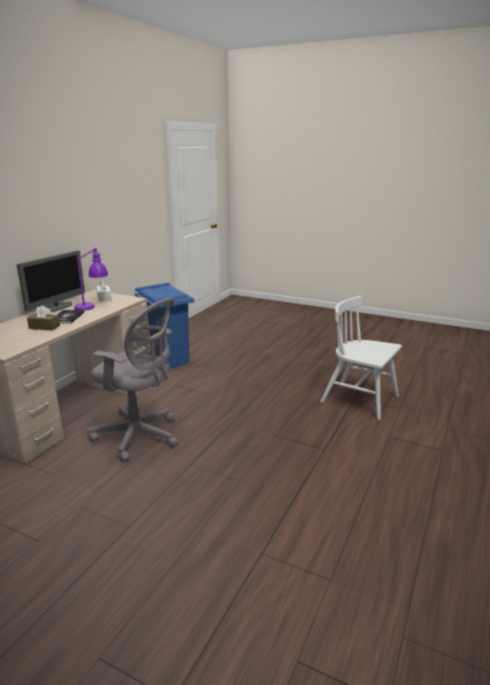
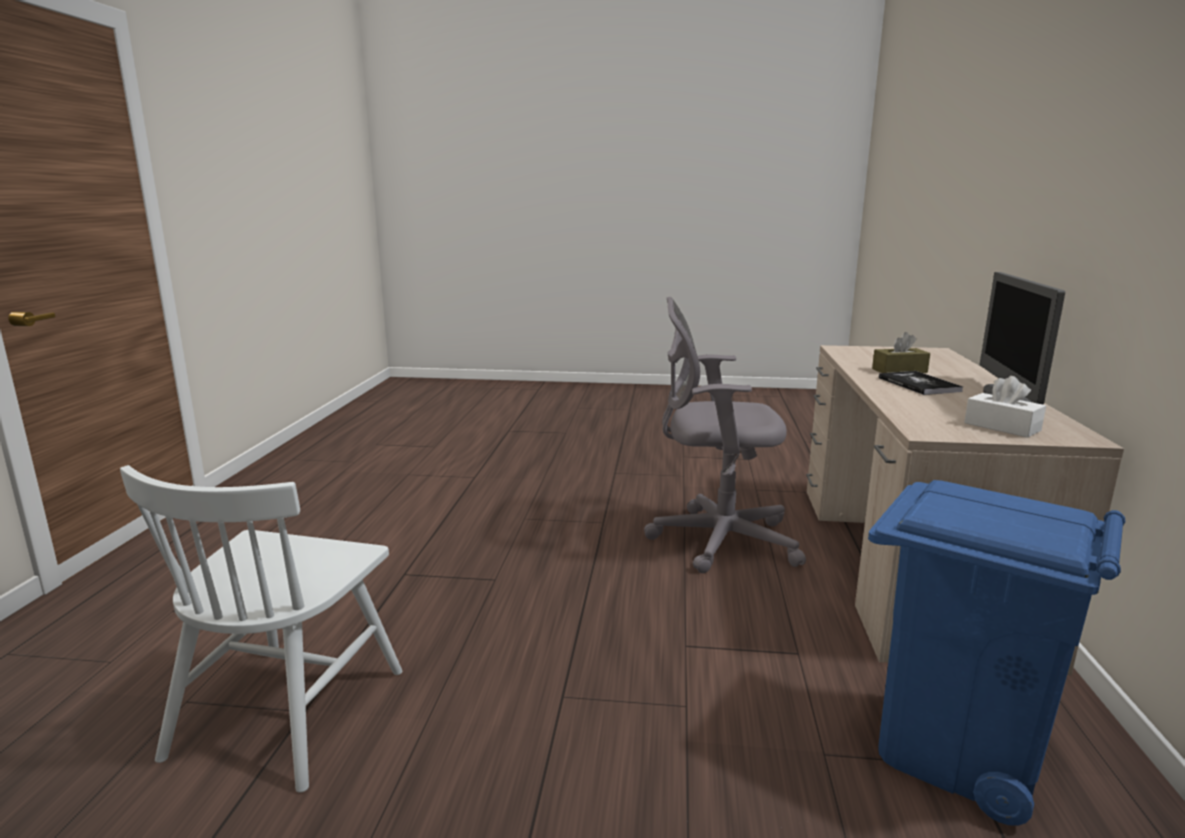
camera: 160 degrees right, 5 degrees down
(93, 306) = (951, 407): purple table lamp -> none
(360, 399) = (288, 711): white chair -> white chair turned 90 degrees clockwise

